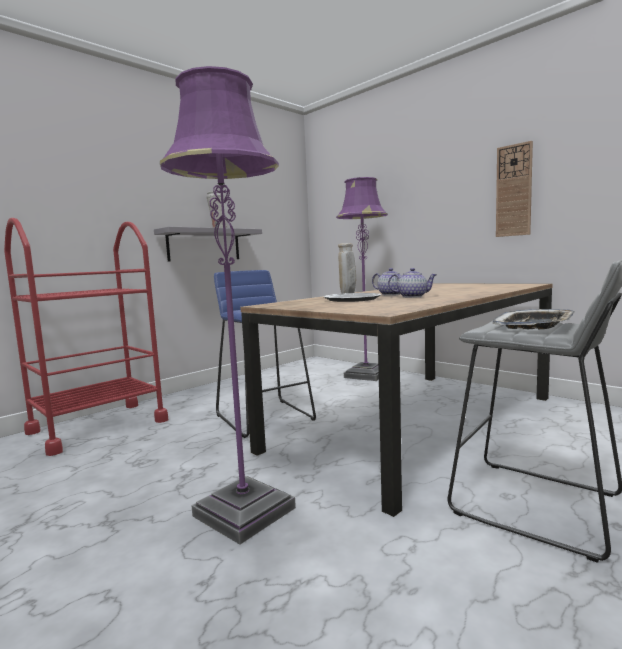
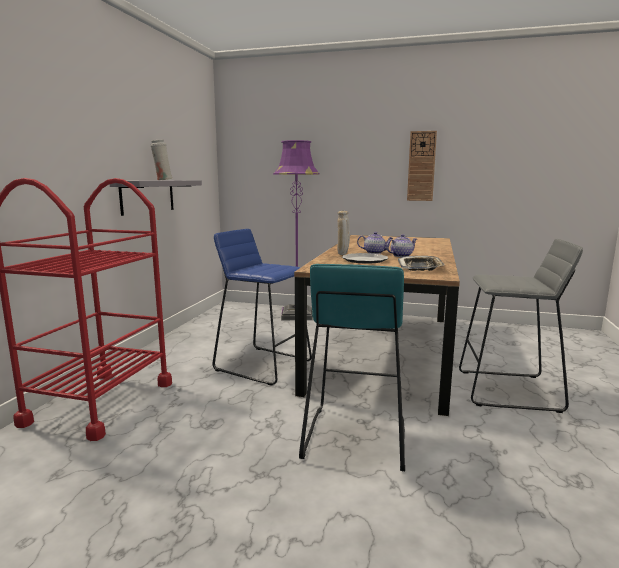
camera: 30 degrees left, 5 degrees up
(244, 512) = (354, 438): purple floor lamp -> turquoise stool
(534, 325) = (516, 280): tray -> tray (420, 267)

